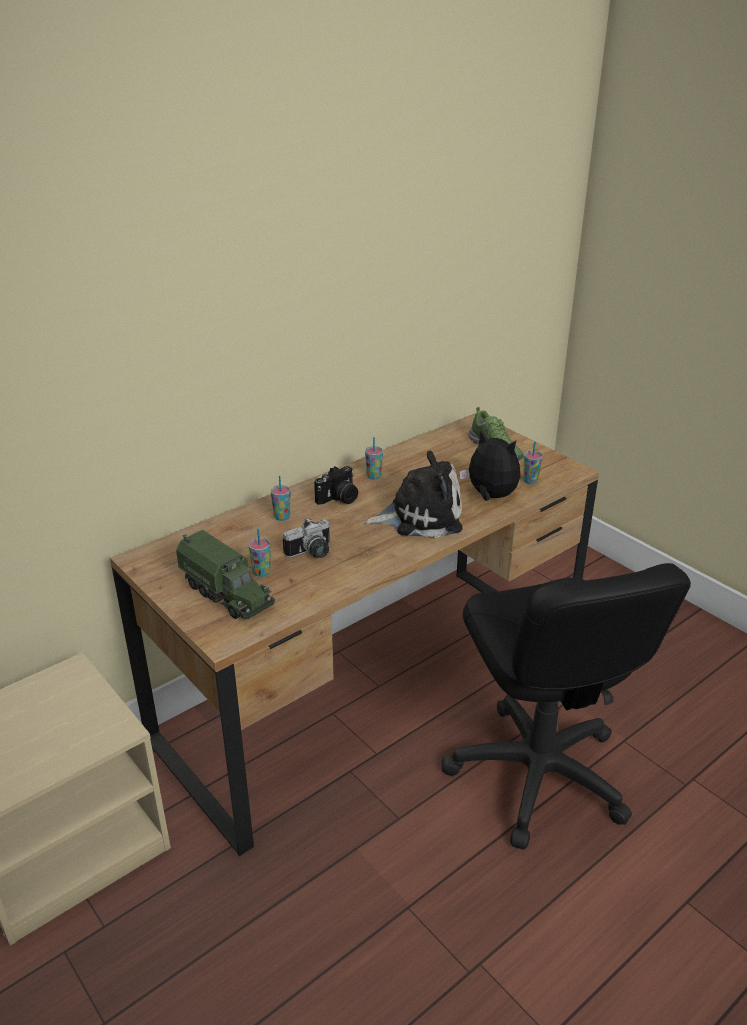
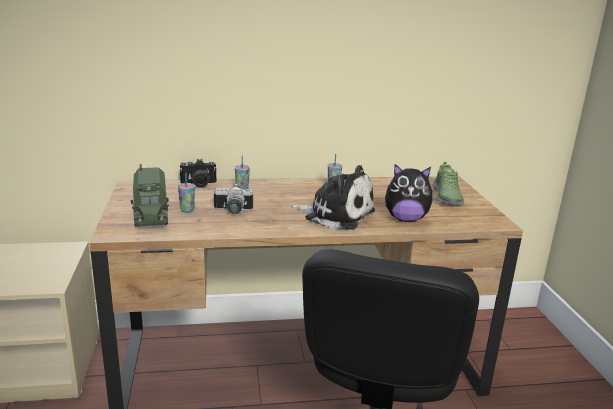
camera: 30 degrees right, 10 degrees down
(339, 499) = (292, 191): camera -> camera (198, 184)
(490, 496) = (406, 219): plush toy -> plush toy turned 120 degrees clockwise
(530, 481) = (452, 219): cup -> none

